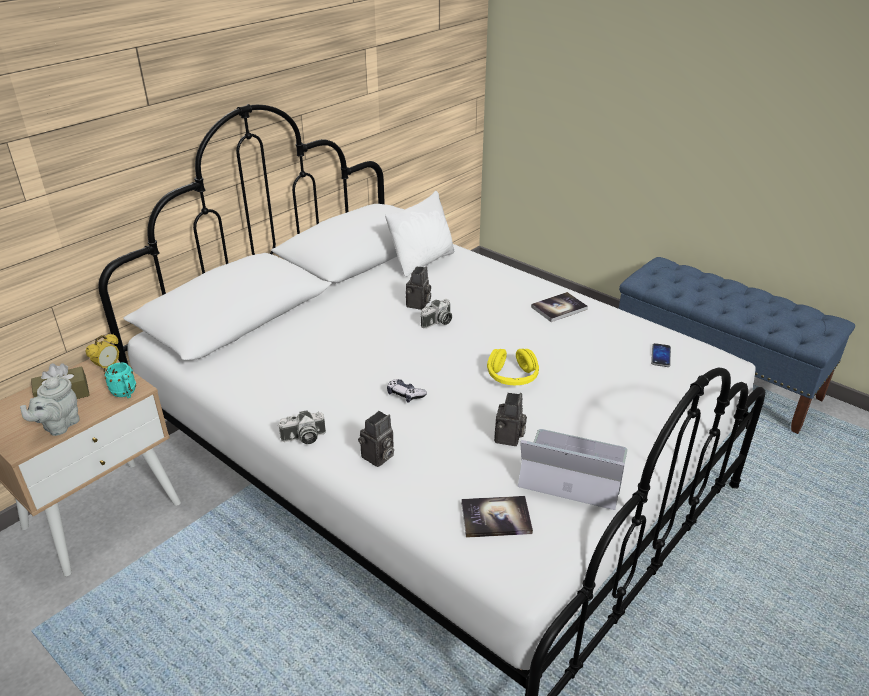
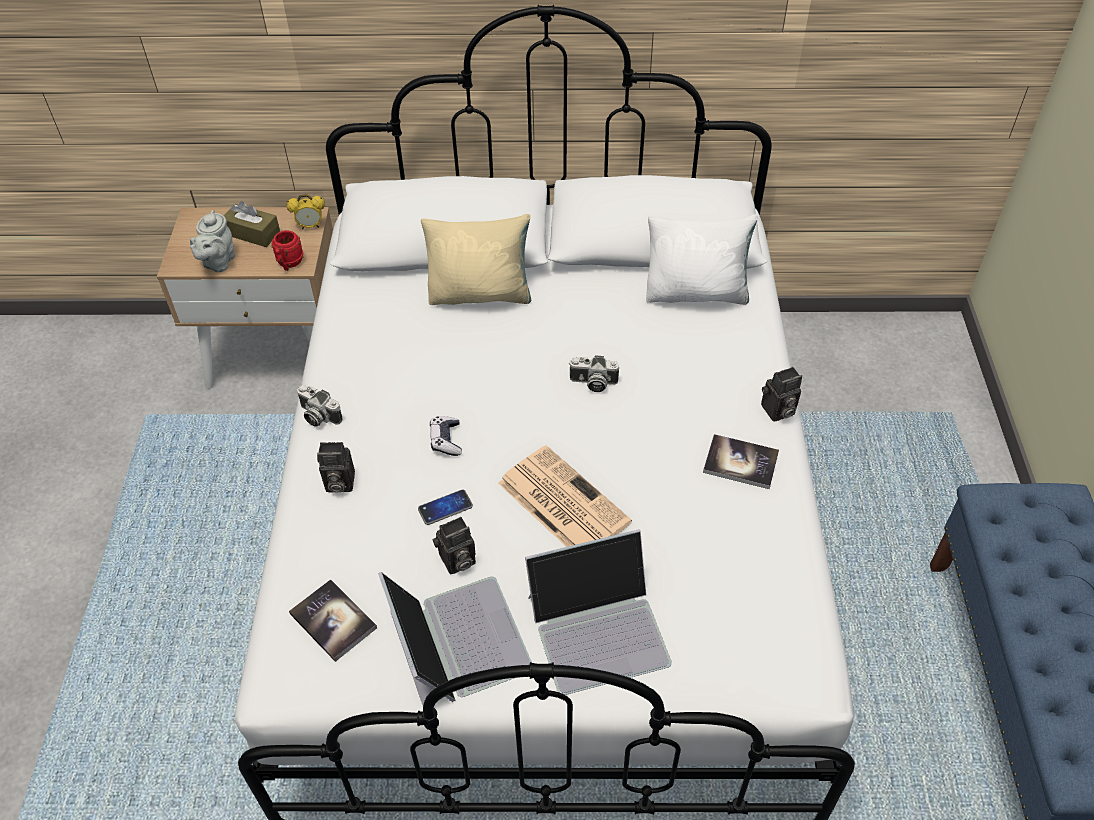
camera: 50 degrees right, 15 degrees up
(59, 426) = (218, 262): grey teapot -> grey teapot turned 60 degrees counterclockwise
(126, 394) = (289, 264): turquoise mug -> red mug
(305, 324) = (480, 294): none -> beige pillow
(418, 305) = (608, 347): camera -> camera (777, 411)
(512, 376) = (561, 502): yellow headphones -> newspaper
(620, 409) = (599, 628): none -> laptop
(661, 356) = (748, 611): phone -> phone (445, 508)

